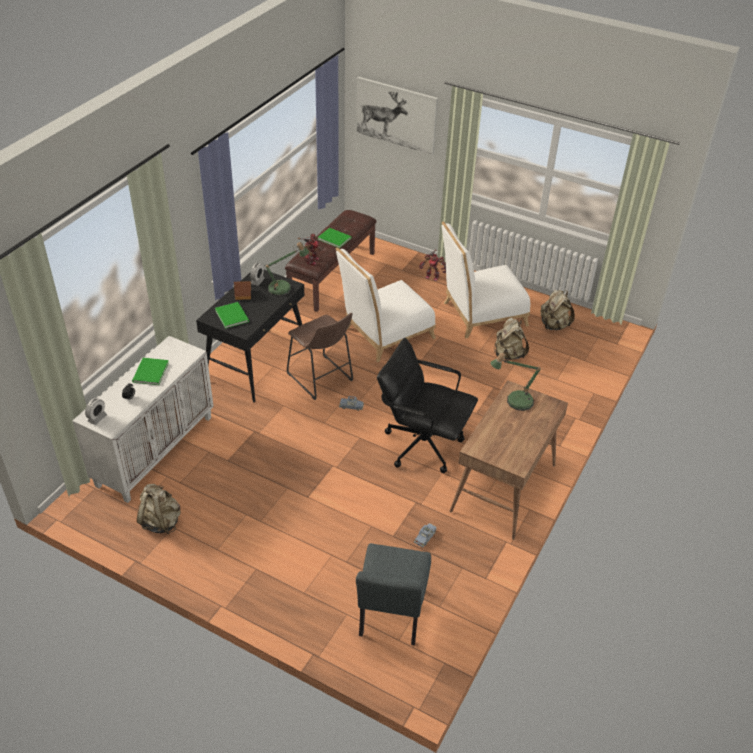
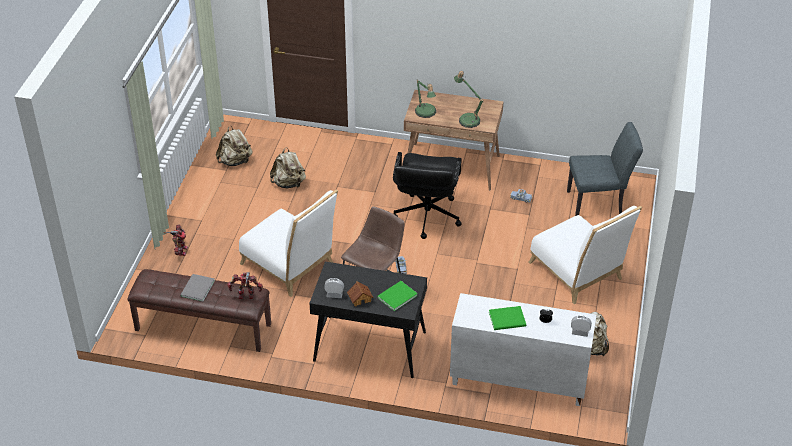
camera: 105 degrees left, 0 degrees up
(284, 288) = (338, 273): table lamp -> table lamp (467, 118)
(334, 238) = (196, 289): green book -> grey book
(396, 115) = (97, 170): picture -> none
(480, 315) = (235, 208): white chair -> white chair (578, 274)

